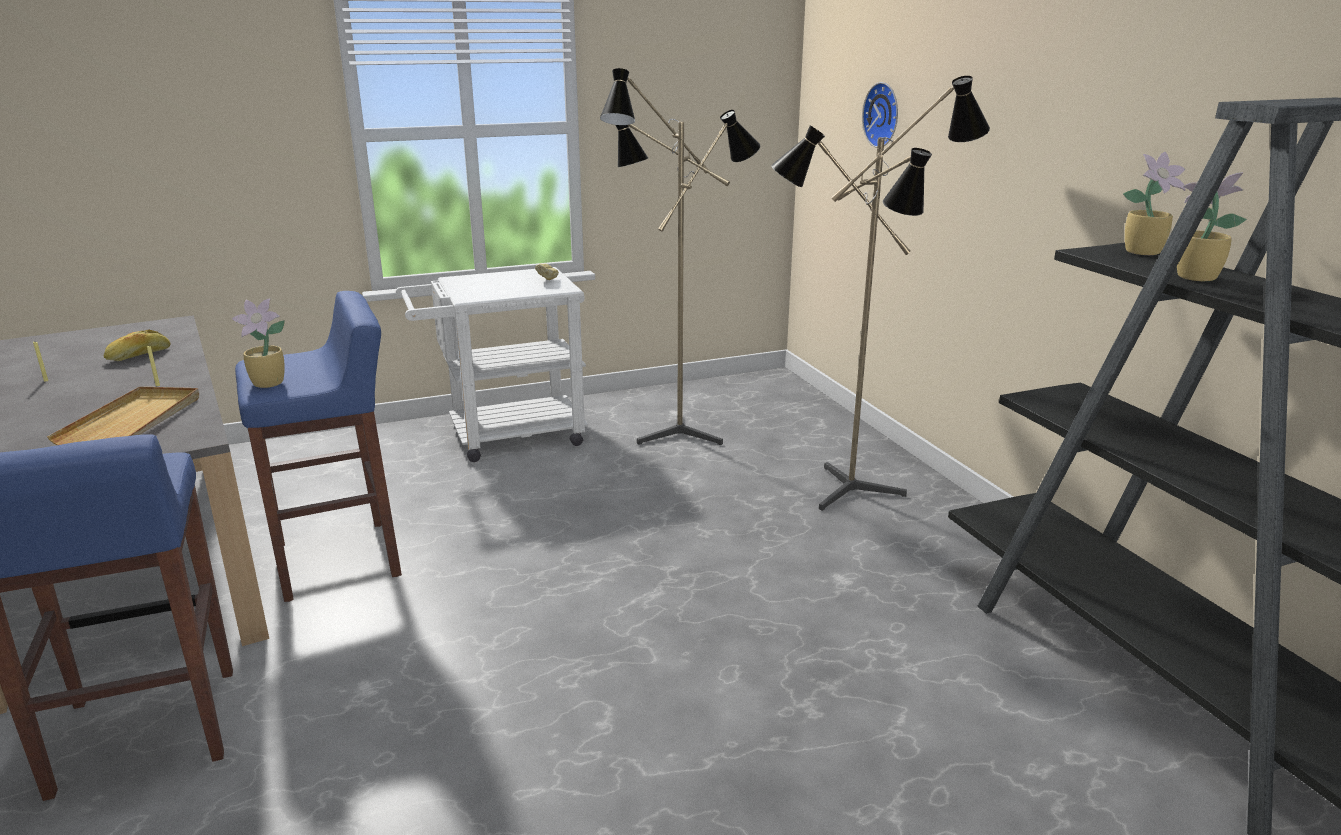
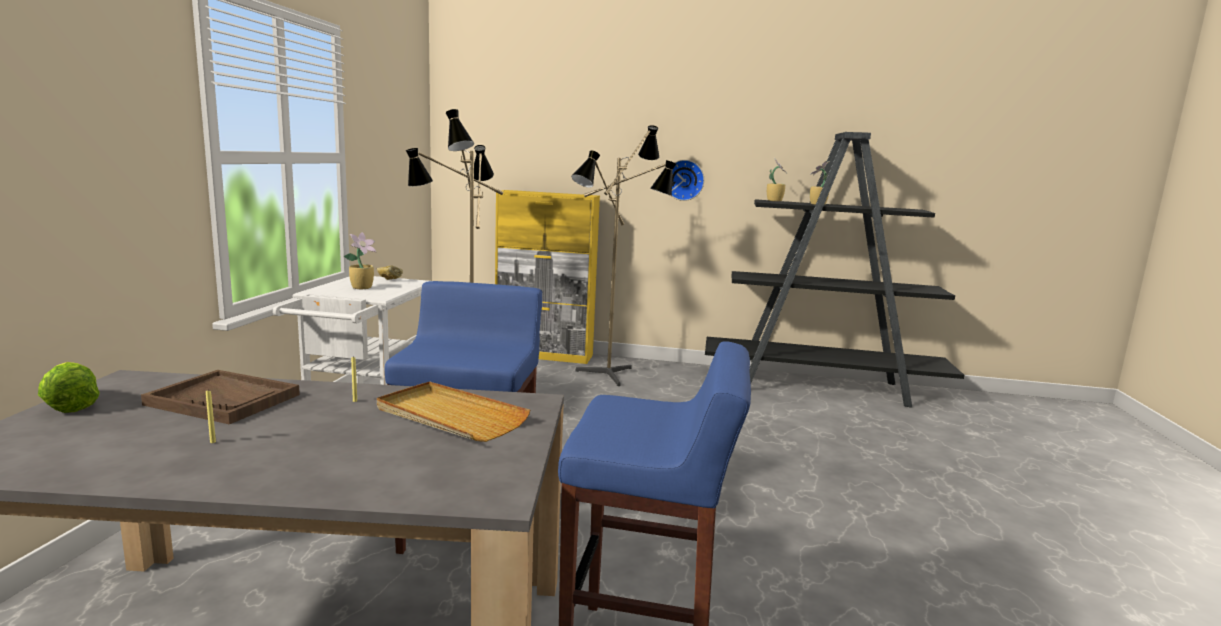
camera: 60 degrees left, 10 degrees down
(106, 332) = (70, 405): none -> lettuce
(139, 355) = (224, 400): bread -> brown tray
(269, 383) = (483, 358): potted plant -> potted plant (363, 287)
(847, 432) = (544, 355): none -> yellow cabinet
(884, 115) = (536, 152): wall clock -> wall clock (684, 180)

